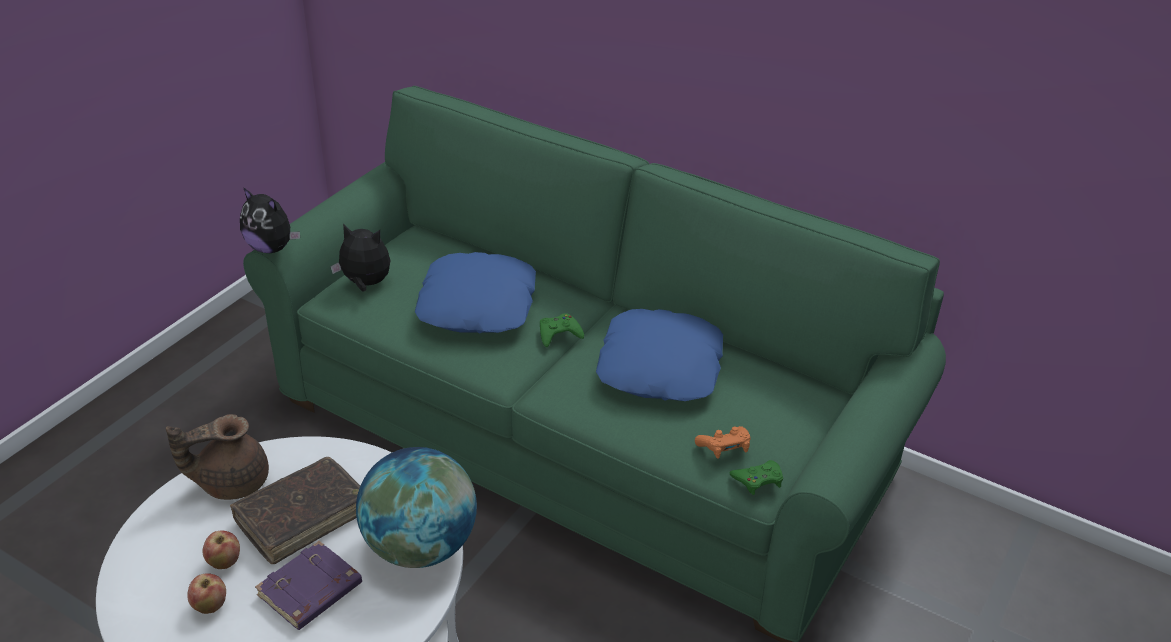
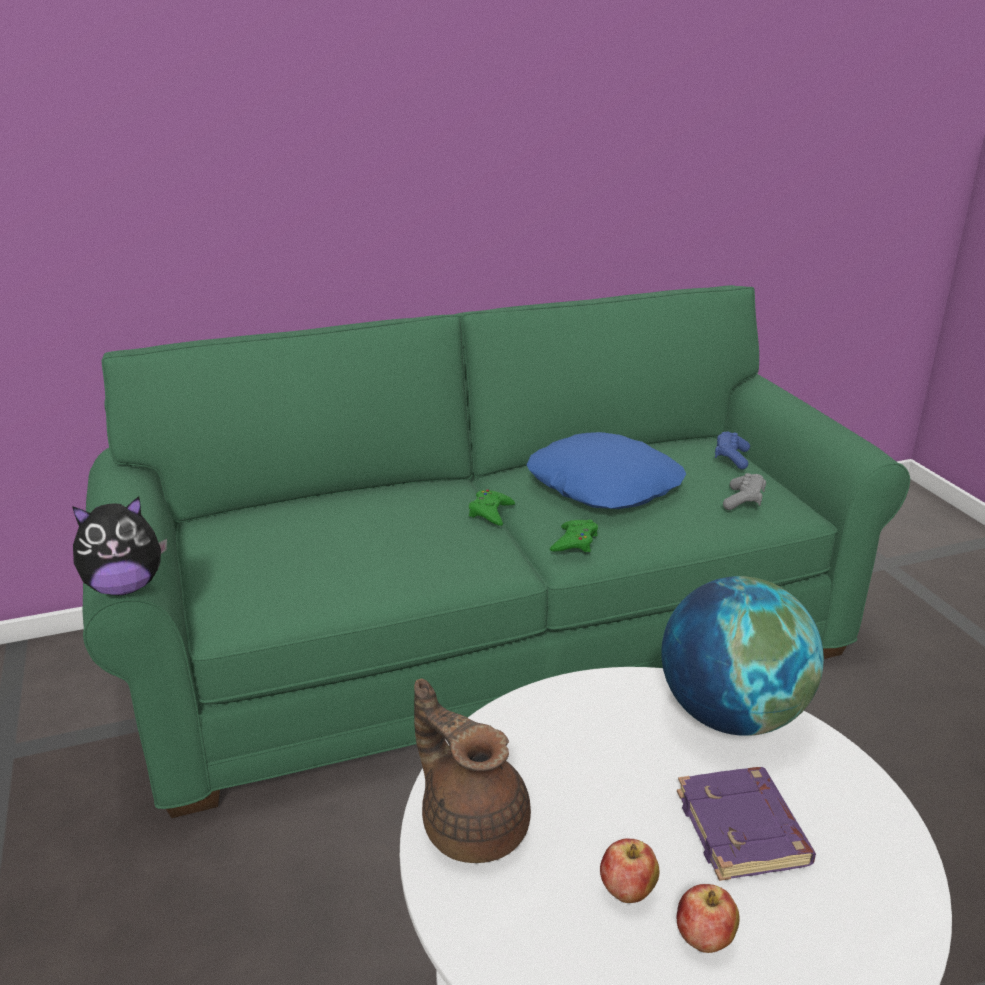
camera: 50 degrees left, 10 degrees down
(231, 482) = (472, 825): brown teapot -> brown teapot turned 120 degrees clockwise
(302, 517) = (601, 786): brown book -> none
(365, 284) = (241, 583): plush toy -> none
(478, 305) = (388, 532): blue pillow -> none
(724, 448) = (743, 501): orange game controller -> grey game controller
(758, 480) = (794, 505): green game controller -> green game controller (574, 542)
(793, 413) = (731, 458): none -> blue game controller

